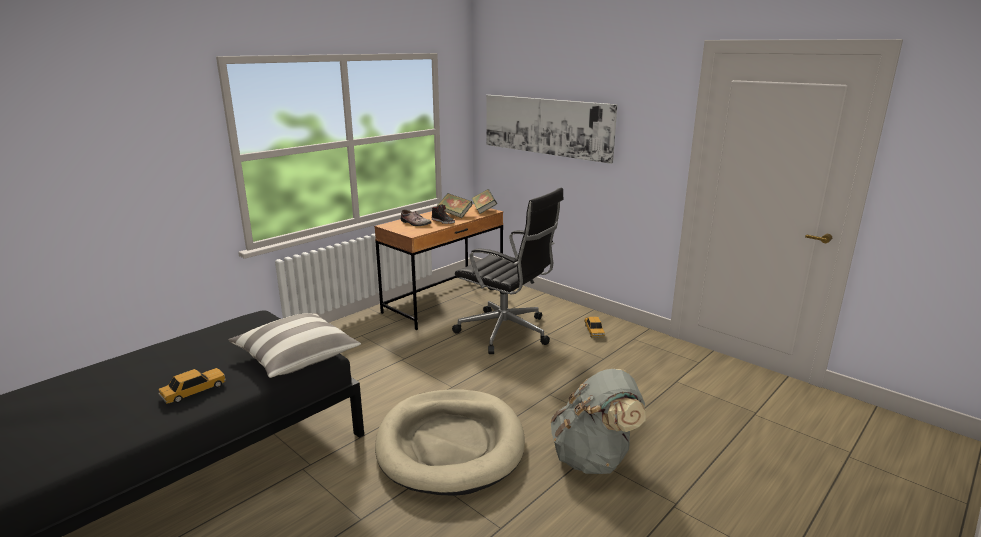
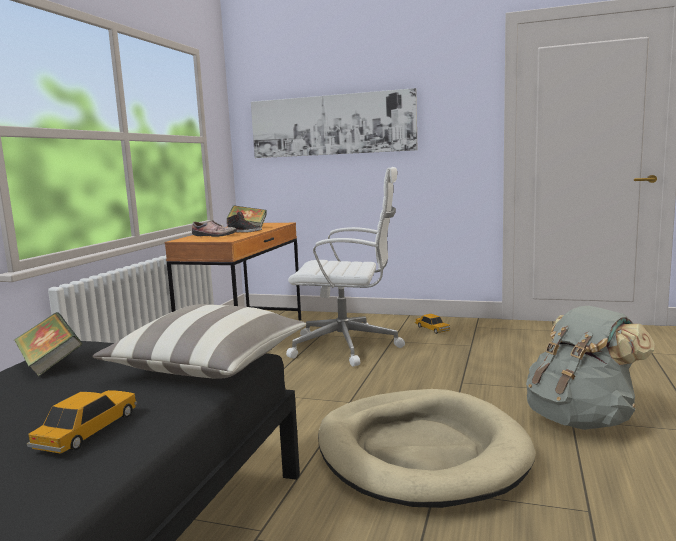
camera: 25 degrees left, 10 degrees down
(484, 210) = (274, 223): book -> book (50, 364)
(507, 332) = (348, 347): black office chair -> white office chair

